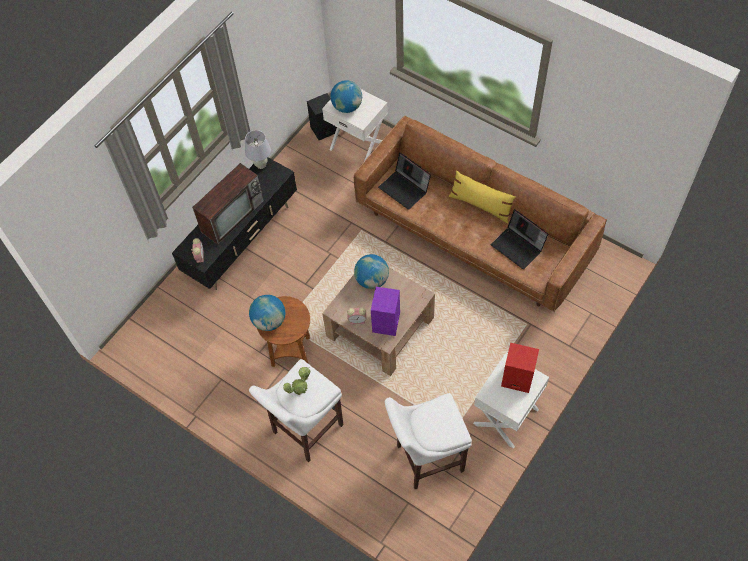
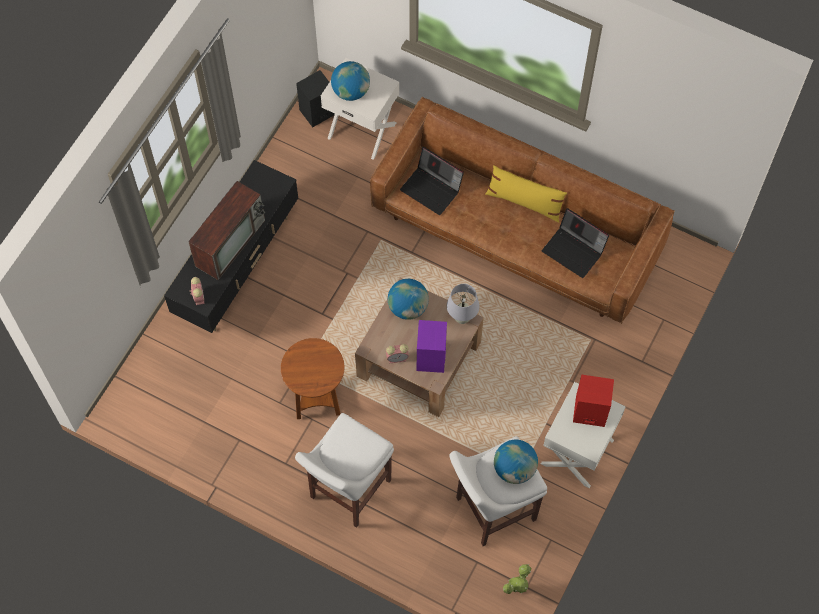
camera: 10 degrees left, 5 degrees up
(261, 165) = (255, 174): white table lamp -> white table lamp (462, 318)
(269, 321) = (297, 370): globe -> globe (514, 468)
(300, 391) = (347, 451): potted plant -> potted plant (516, 587)

